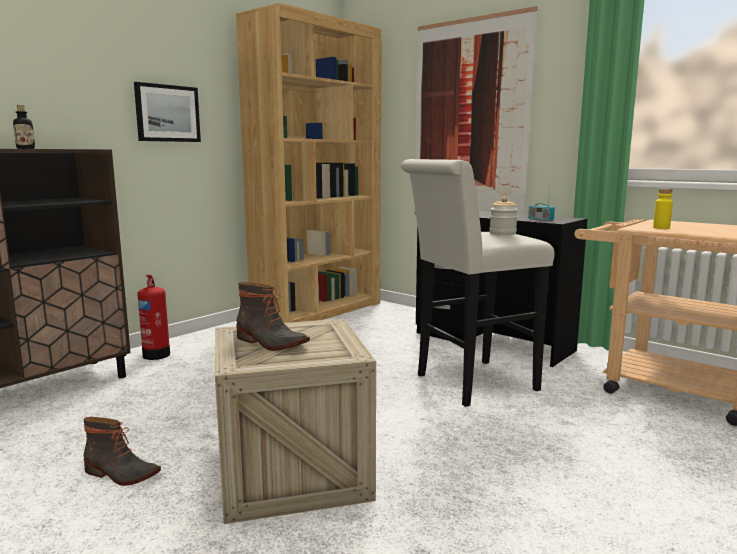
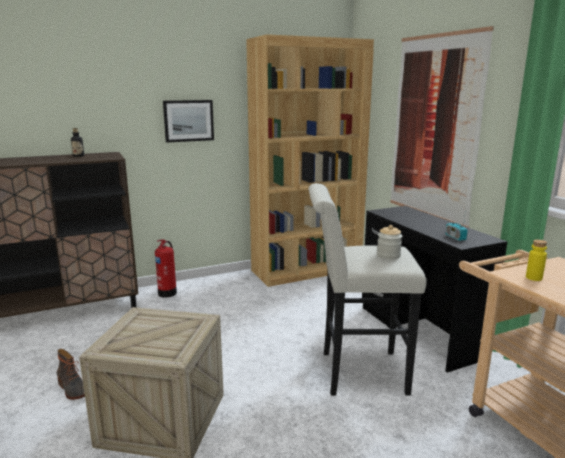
camera: 25 degrees right, 5 degrees up
(270, 343) = (144, 331): boot -> none

